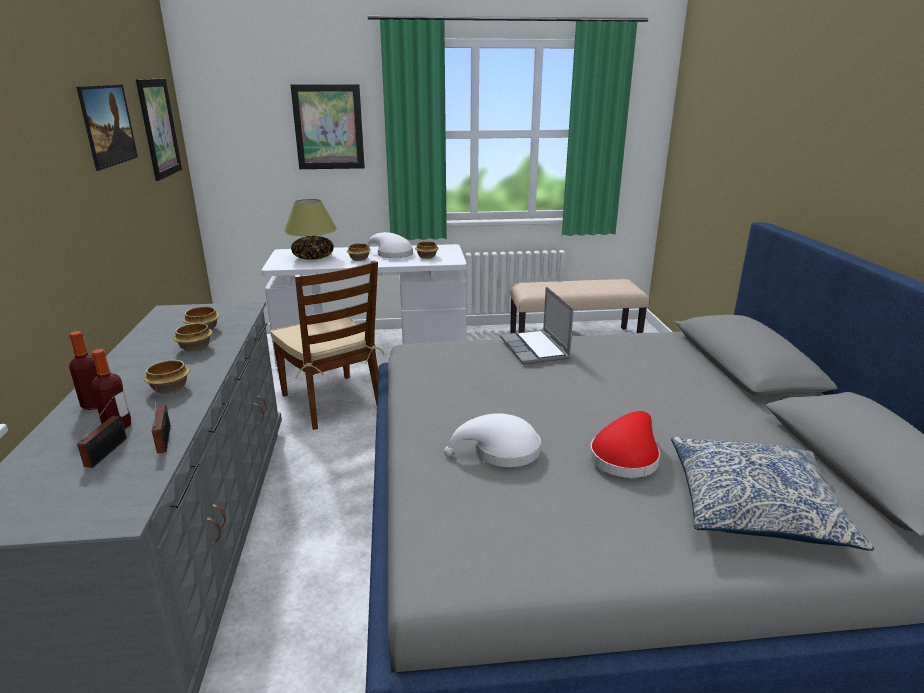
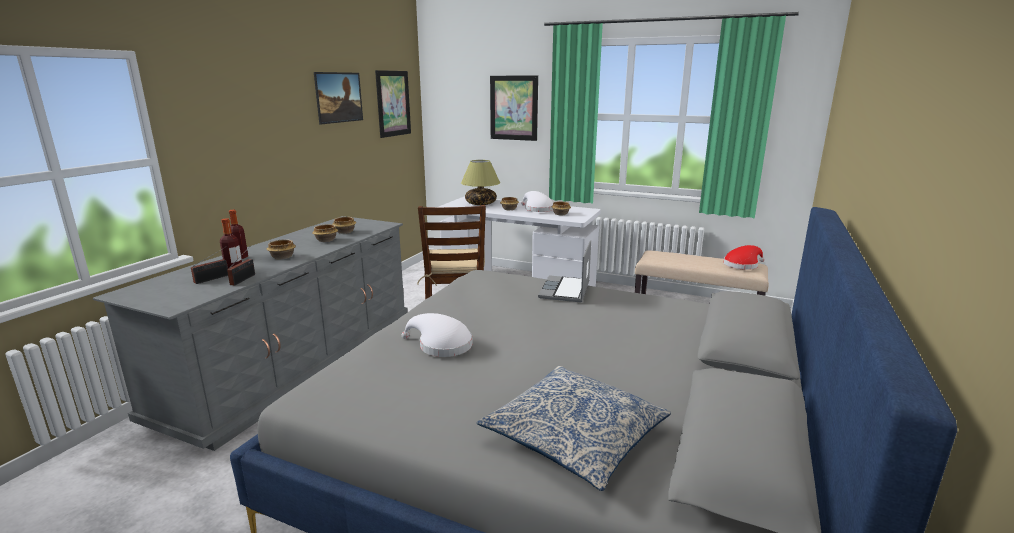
camera: 30 degrees right, 5 degrees down
(625, 456) = (521, 373): red hat -> red hat (742, 265)

